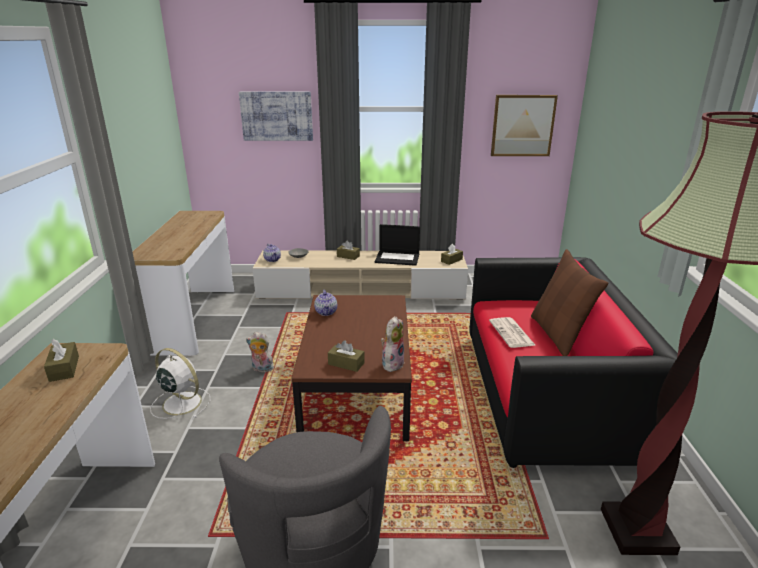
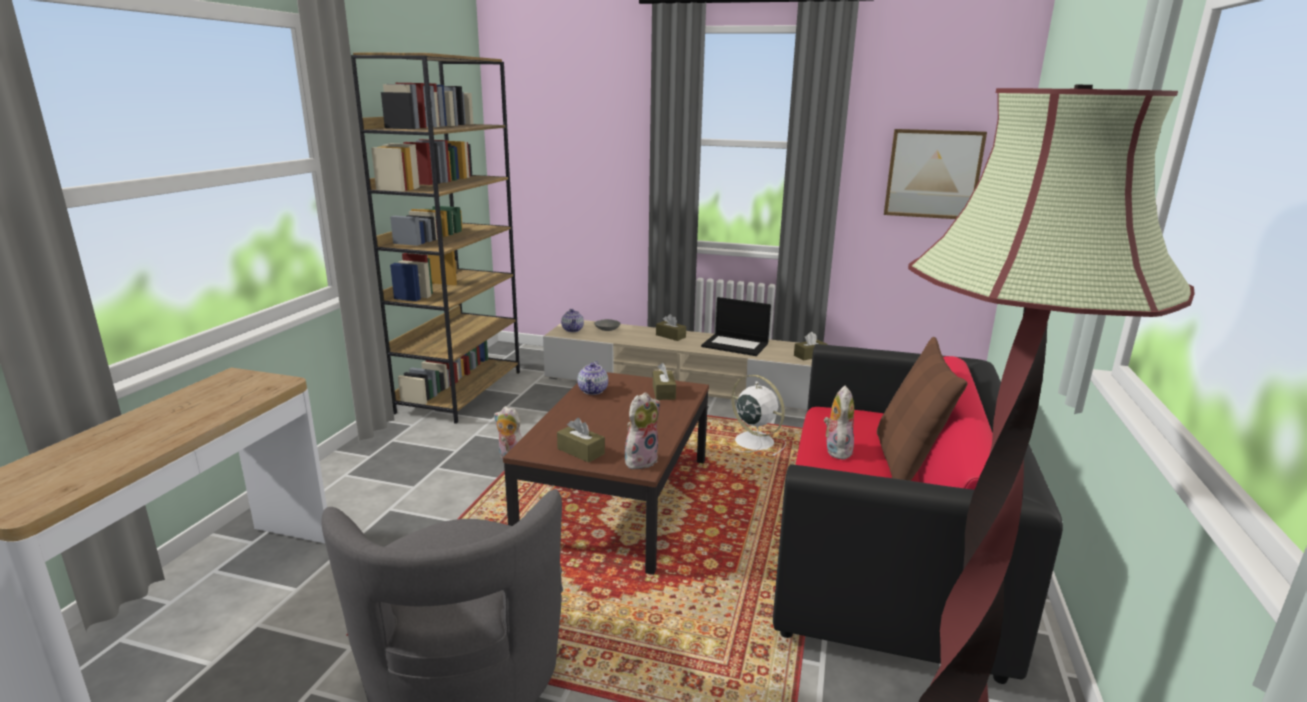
camera: 15 degrees right, 5 degrees down
(64, 368) = (224, 393): brown tissue box -> brown tissue box (663, 392)
(180, 403) = (396, 480): white fan -> white fan (752, 441)
(194, 319) = (460, 391): console table -> brown bookcase
(277, 116) = (600, 147): picture -> none
(512, 333) = (836, 450): newspaper -> plush toy

